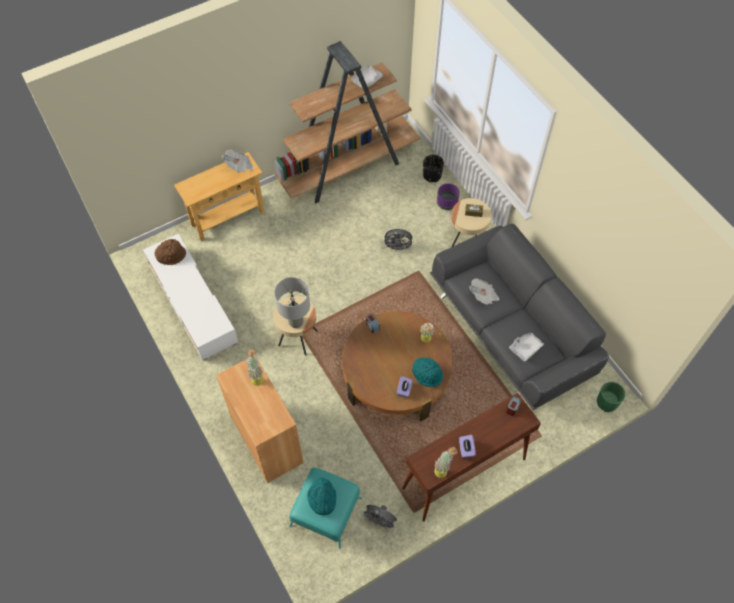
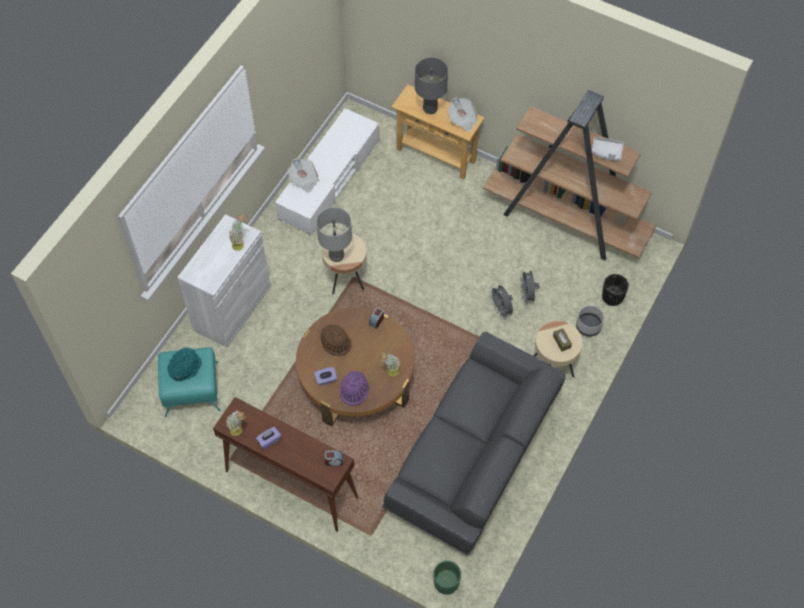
camera: 60 degrees right, 0 degrees up
(171, 255) = (352, 131): brown hat -> brown hat (336, 342)
(211, 182) = (430, 109): none -> grey table lamp
(266, 439) = (232, 308): brown cabinet -> white cabinet
(380, 521) = (206, 436): grey fan -> grey fan (527, 295)
(427, 374) = (354, 391): turquoise hat -> purple hat
(447, 202) = (588, 327): purple planter -> grey planter
(483, 296) = (469, 397): newspaper -> newspaper (304, 180)
(525, 348) = (433, 460): grey tray -> none

